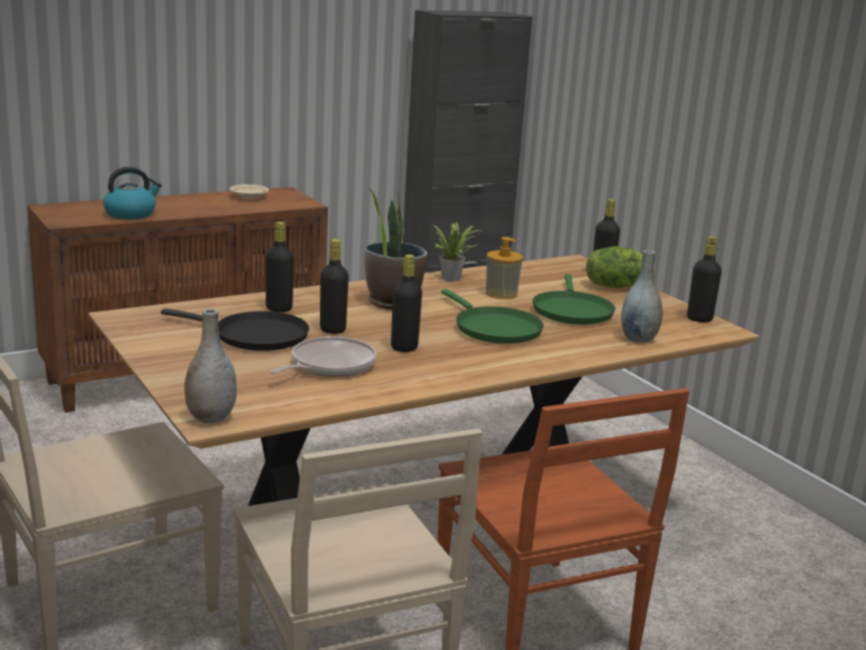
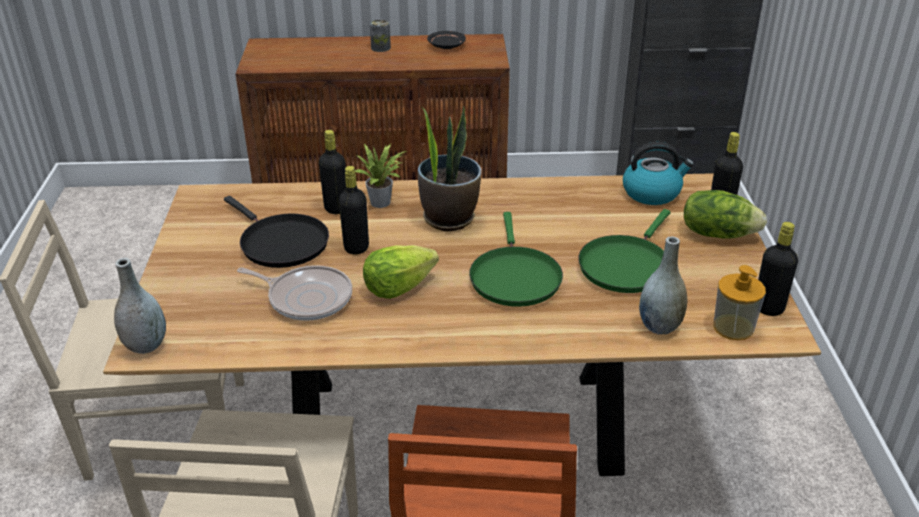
camera: 30 degrees right, 15 degrees up
(131, 214) = (319, 60): kettle -> kettle (652, 192)
(184, 202) = (380, 48): none -> can
(249, 197) = (446, 46): beige plate -> black plate
(329, 365) = (306, 298): frying pan -> frying pan turned 45 degrees clockwise
(404, 347) = (398, 287): black bottle -> lettuce
(453, 278) = (546, 191): potted plant -> potted plant (383, 202)
(501, 294) = (573, 224): soap dispenser -> soap dispenser (733, 327)

